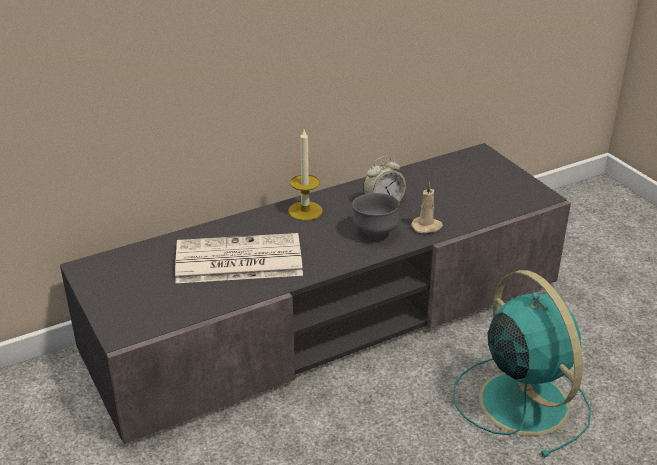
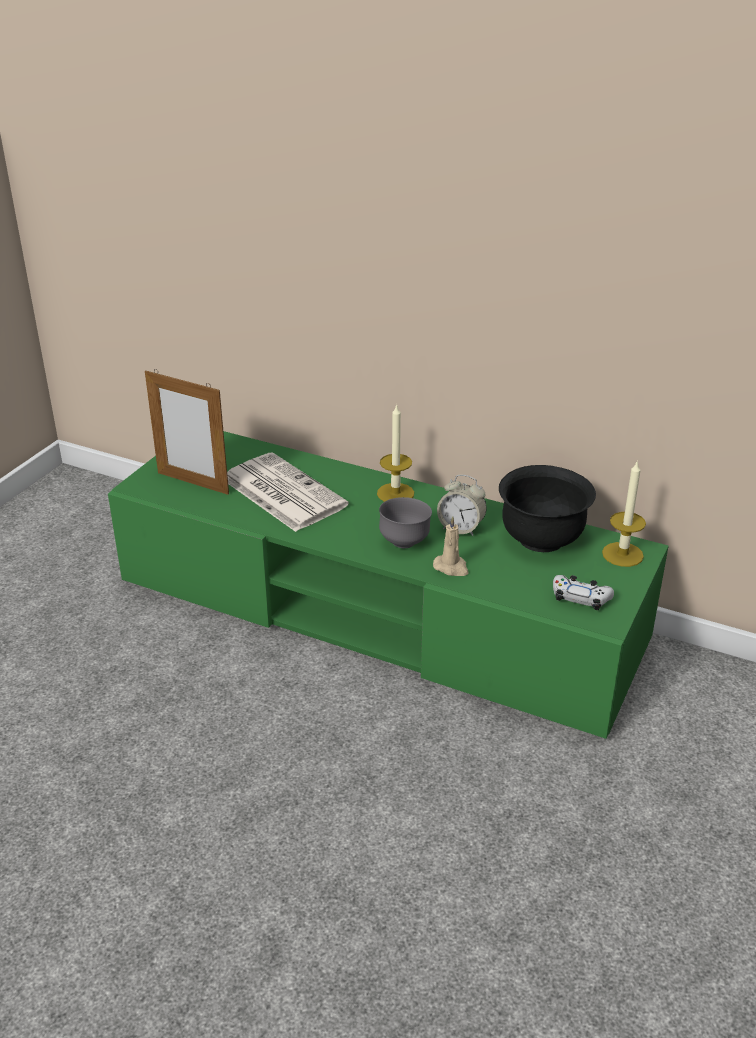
camera: 55 degrees right, 0 degrees up
(160, 301) = (193, 483): none -> picture frame
(328, 317) = (378, 612): grey tv stand -> green tv stand
(431, 180) = (542, 539): none -> black bowl
(479, 161) = (622, 554): none -> candle
(510, 194) = (580, 597): none -> white game controller
(521, 400) = (383, 785): turquoise fan -> none

